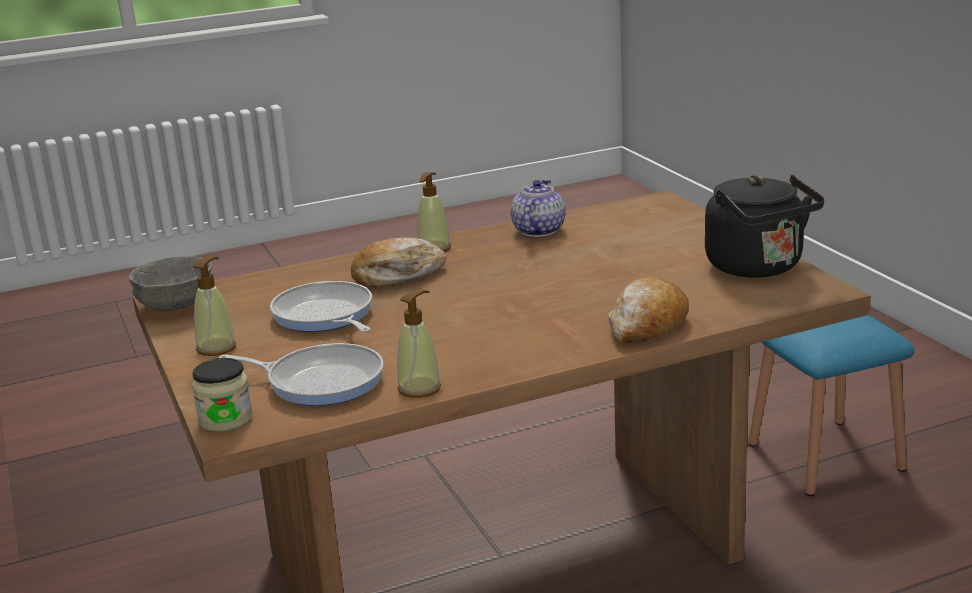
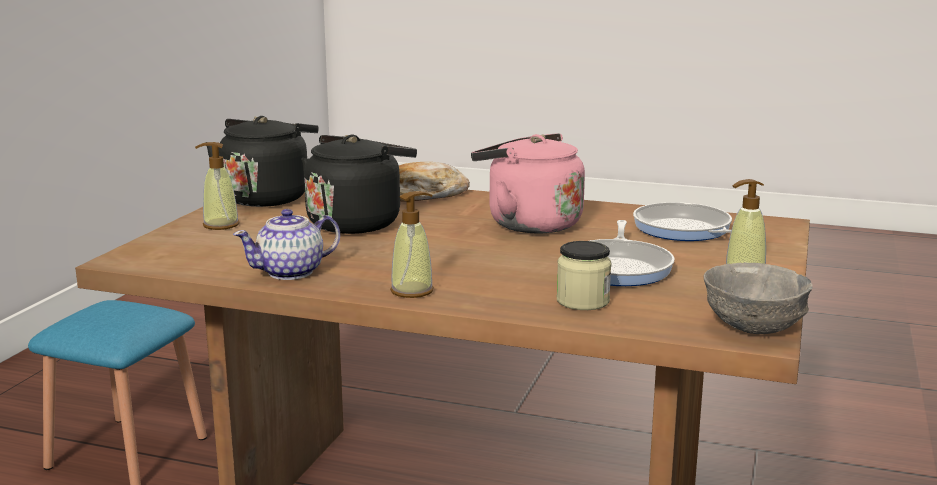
camera: 140 degrees left, 5 degrees down
(225, 419) = (777, 231): jar -> jar (582, 301)
(397, 275) = (498, 278): bread -> none
(419, 388) = (625, 209): soap dispenser -> soap dispenser (220, 225)
(475, 331) = (528, 224): none -> pink kettle
(610, 276) = (357, 223): none -> black kettle

